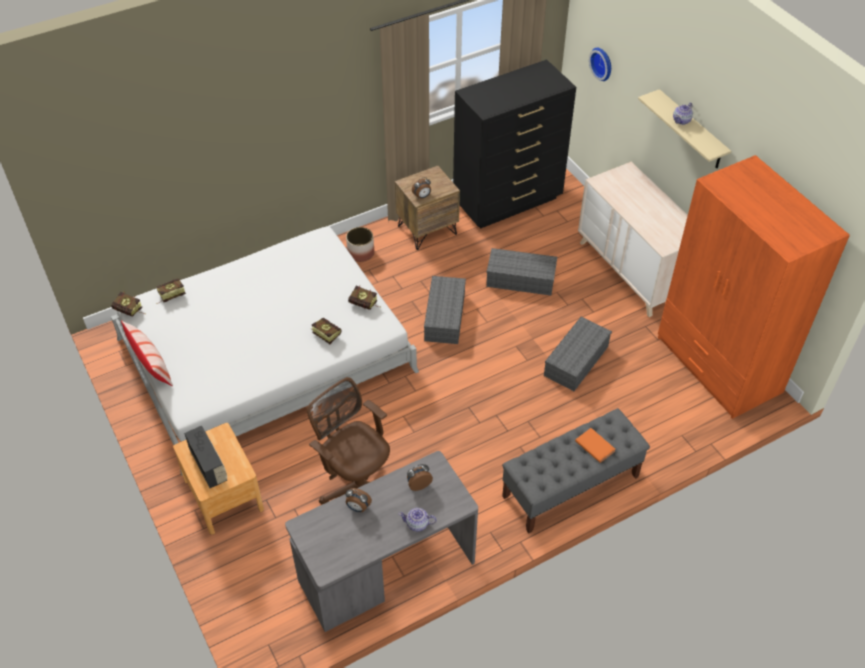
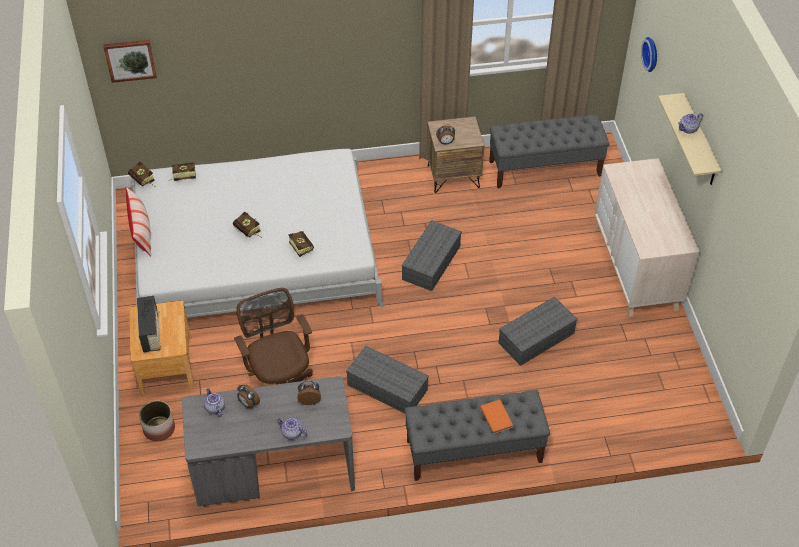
camera: 20 degrees right, 0 degrees up
(89, 184) = (130, 60): none -> picture
(324, 523) = (214, 408): none -> teapot
(360, 253) = (381, 182): planter -> planter (159, 428)
(365, 305) = (348, 230): book -> book (249, 232)
(508, 201) = (545, 168): black dresser -> grey bench
(519, 279) = (519, 246): grey storage box -> grey storage box (386, 387)
(718, 365) = (675, 382): orange wardrobe -> none

